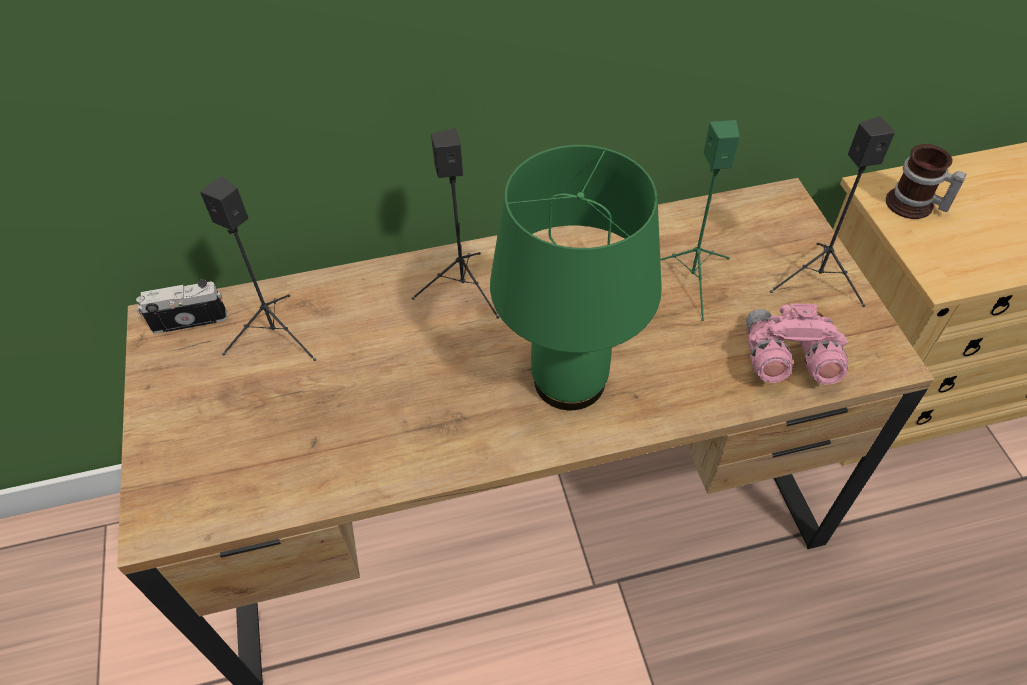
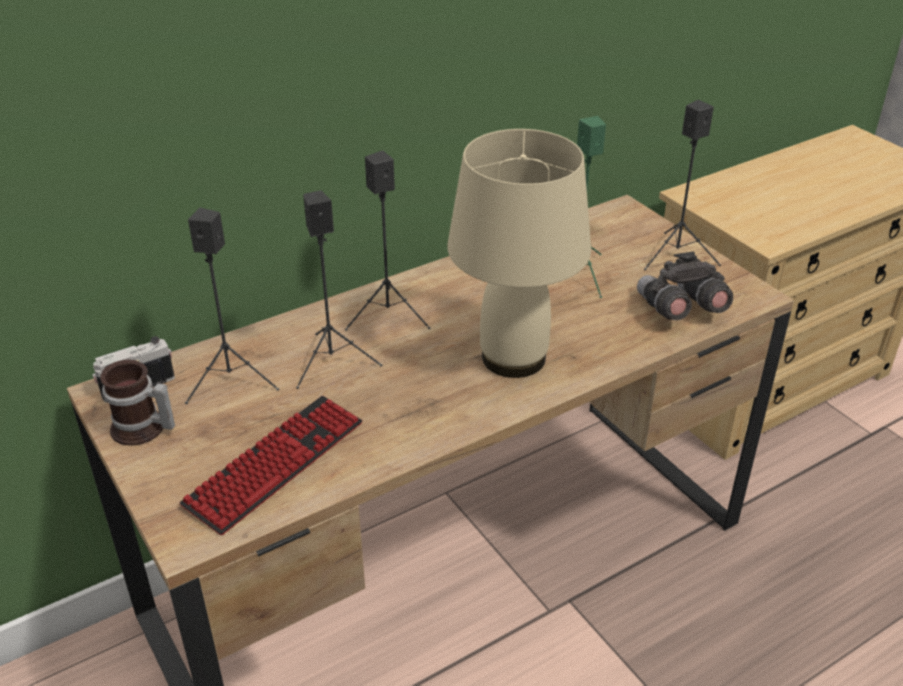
camera: 20 degrees left, 15 degrees down
(273, 456) = (276, 464): none -> keyboard
(382, 337) = (333, 361): none -> black speaker
(571, 381) = (515, 358): green table lamp -> beige table lamp
(786, 360) = (679, 310): pink binoculars -> grey binoculars
(913, 206) = (722, 201): mug -> mug (141, 430)

